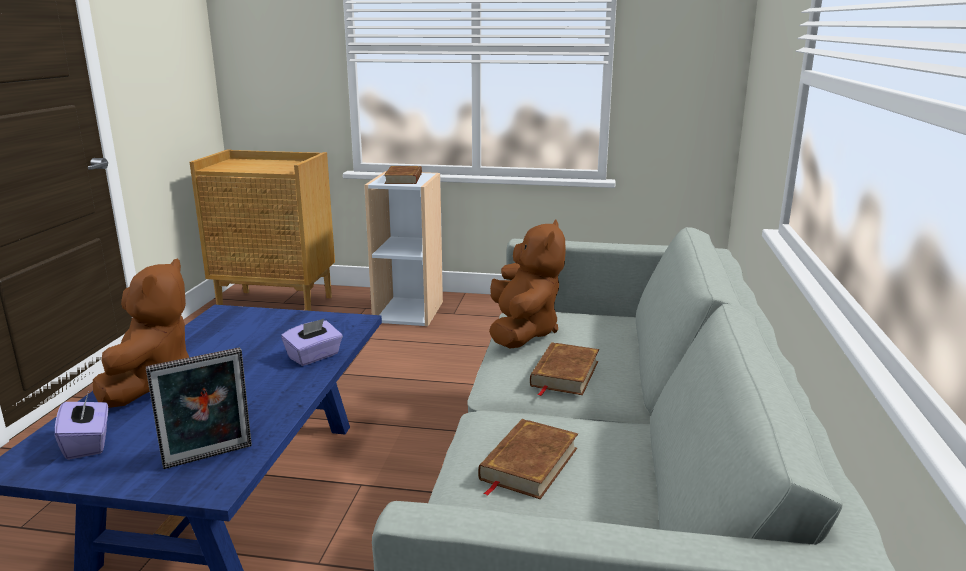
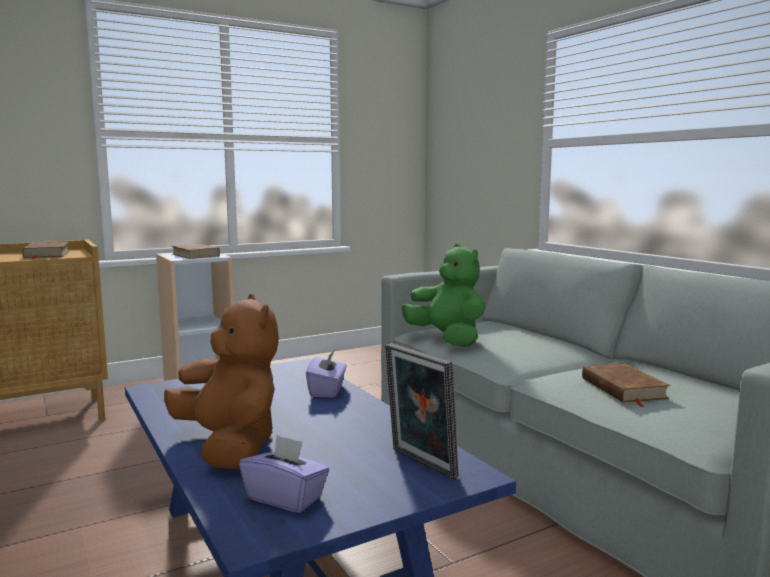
camera: 40 degrees left, 10 degrees down
(209, 458) = (420, 464): picture frame -> picture frame turned 120 degrees clockwise
(522, 332) = (447, 339): brown plush toy -> green plush toy
(564, 374) = (527, 350): brown book -> brown book (46, 254)

